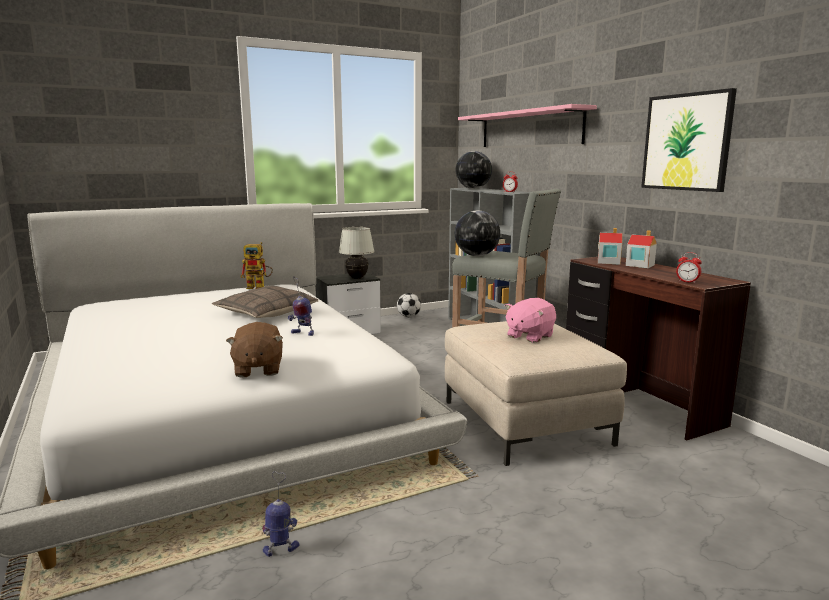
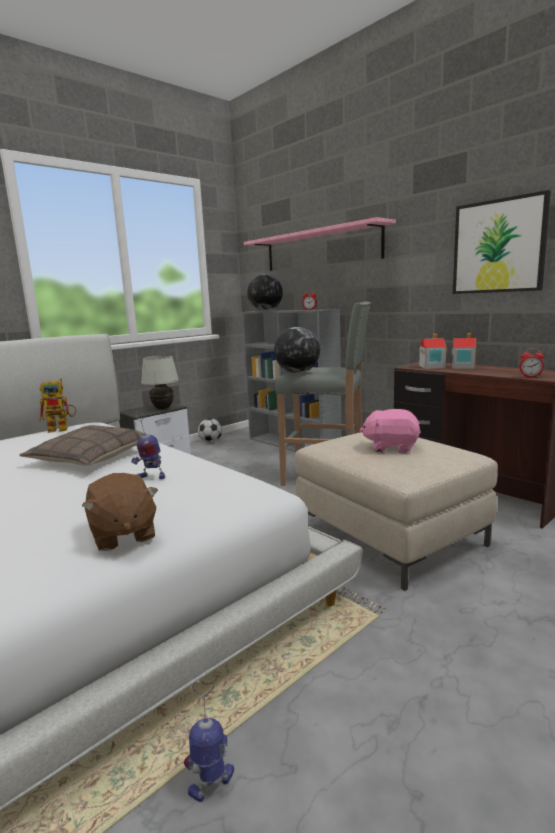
camera: 15 degrees left, 0 degrees up
(529, 336) = (391, 447): pink plush toy -> pink plush toy turned 75 degrees clockwise

